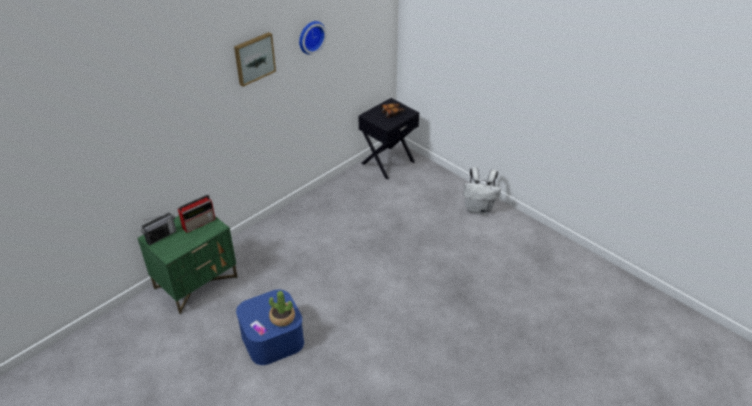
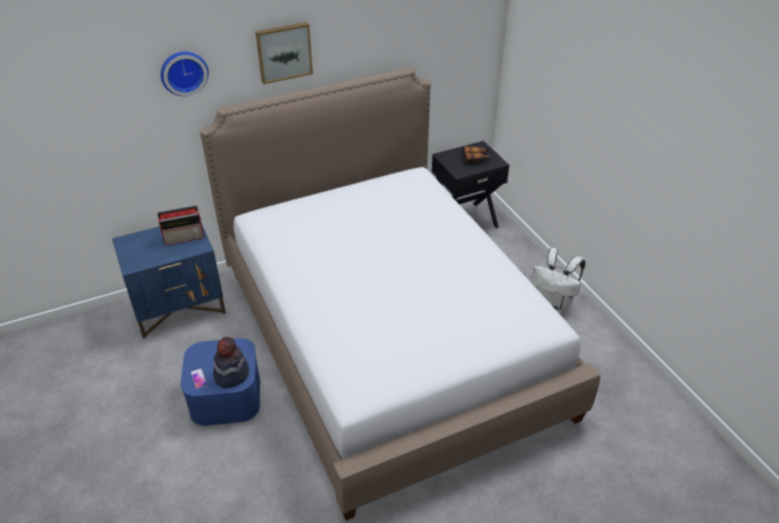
camera: 20 degrees right, 0 degrees up
(161, 236) = (136, 243): radio -> none
(196, 282) = (179, 307): green nightstand -> blue nightstand
(282, 318) = (231, 374): potted plant -> hat
(310, 36) = (368, 39): wall clock -> wall clock (183, 72)
(376, 264) = (389, 340): none -> bed

